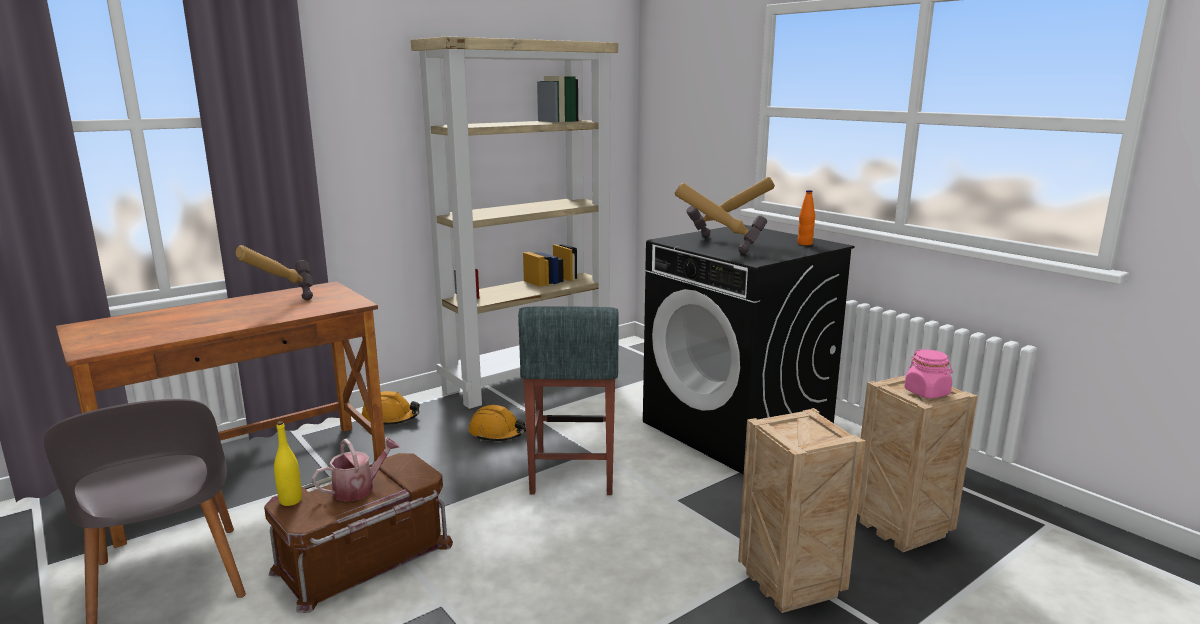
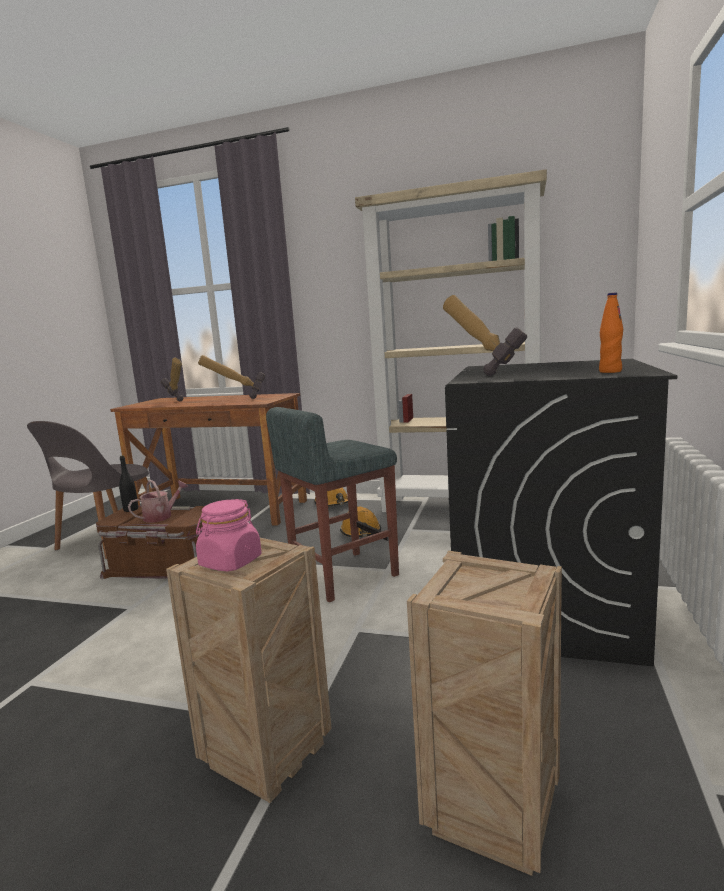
camera: 55 degrees right, 5 degrees down
(290, 501) = (131, 509): yellow bottle -> black bottle
(359, 489) = (161, 516): watering can -> watering can turned 60 degrees counterclockwise
(727, 239) = (542, 367): hammer -> hammer (175, 403)
(927, 393) = (476, 589): pink jar -> pink jar (230, 562)

